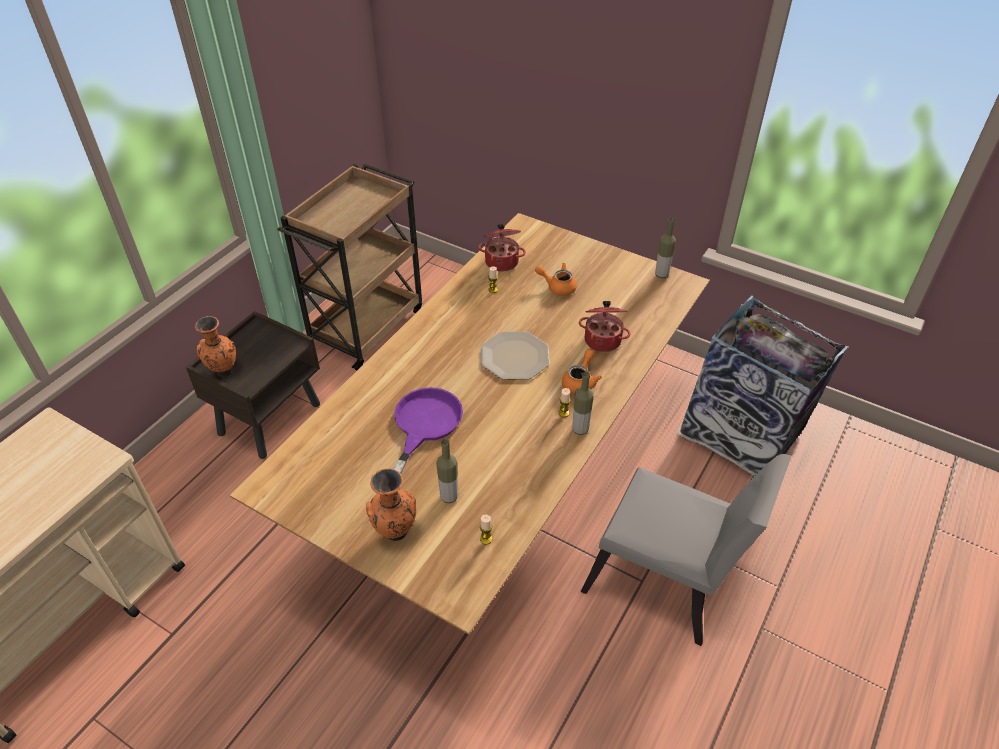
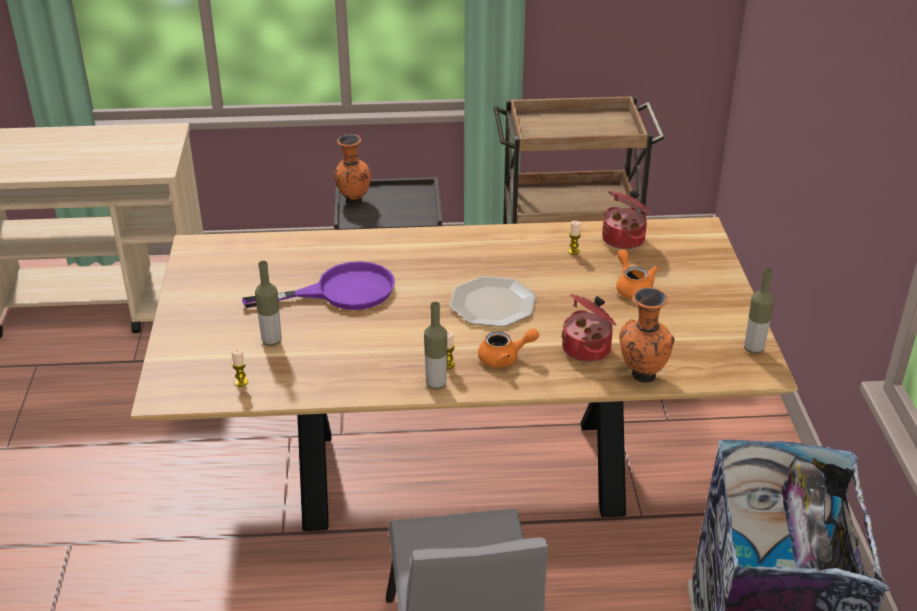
camera: 55 degrees right, 10 degrees down
(395, 534) = (204, 331): orange vase -> orange vase (641, 376)

